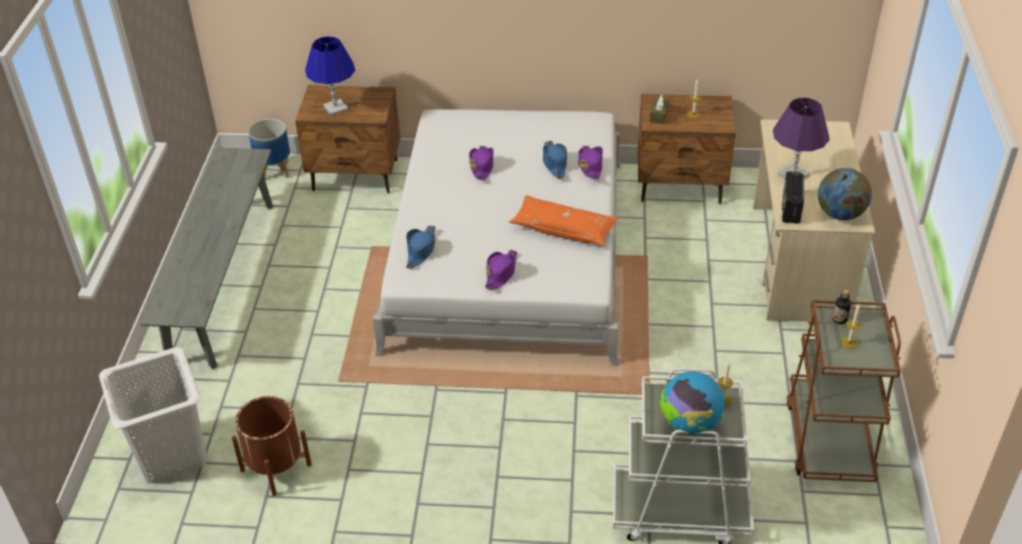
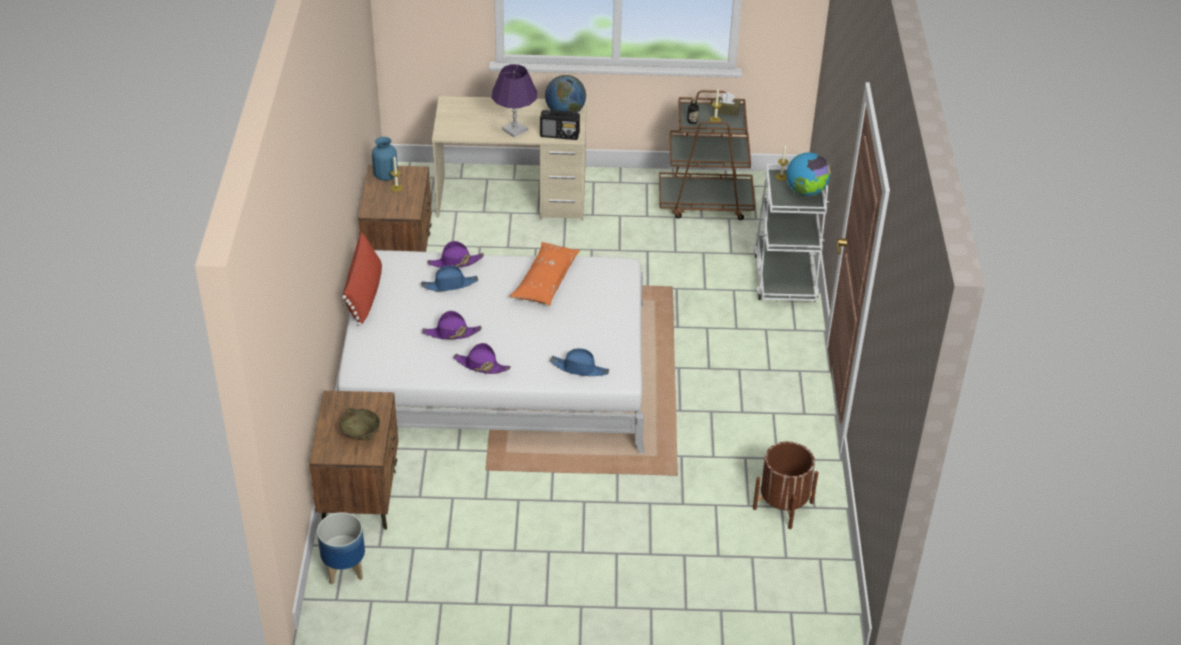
camera: 95 degrees left, 0 degrees up
(170, 453) = (780, 582): white laundry basket -> none
(223, 280) = (539, 585): grey bench -> none
(335, 108) = (361, 434): blue table lamp -> beige bowl
(501, 273) = (608, 317): purple hat -> purple hat (481, 365)
(543, 115) = (364, 294): none -> red pillow
(659, 115) = (396, 208): brown tissue box -> brown tissue box (726, 110)
(713, 107) = (386, 175): none -> blue vase

